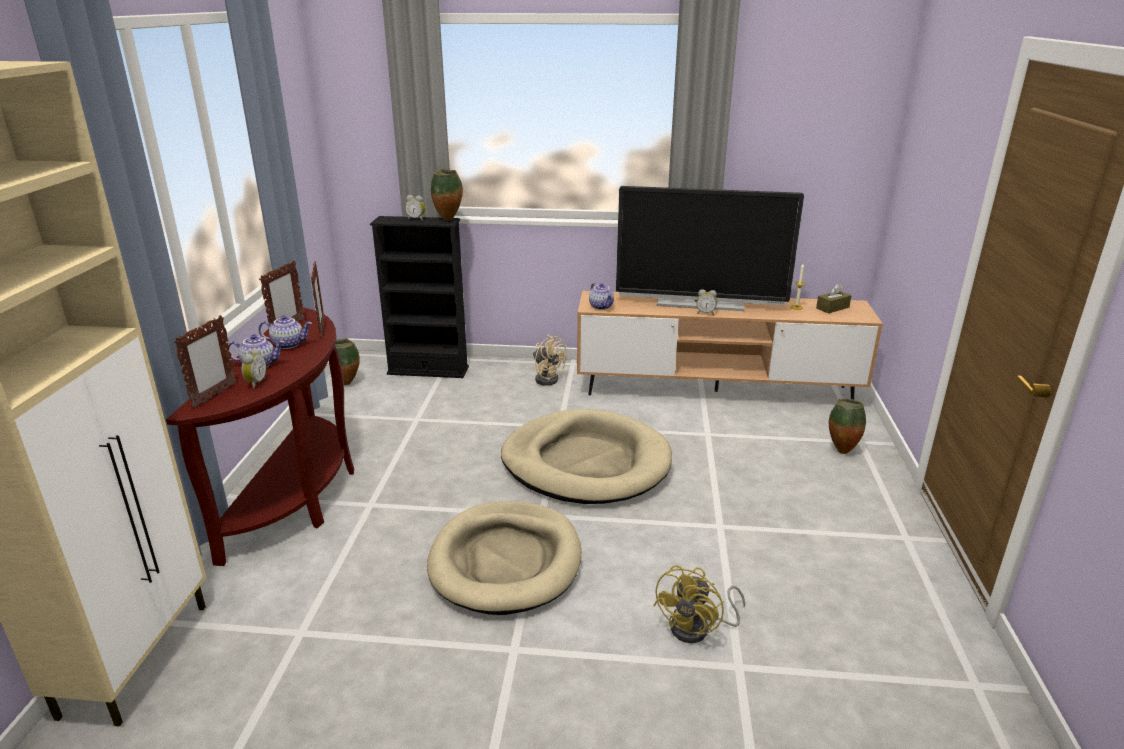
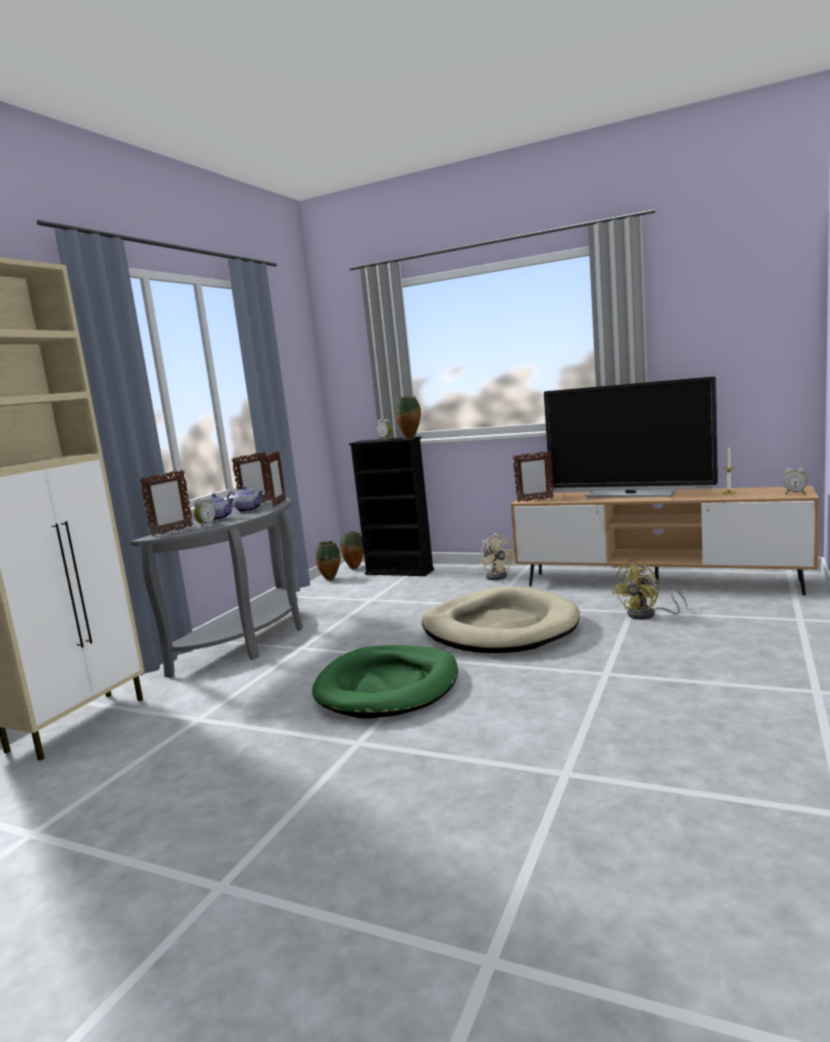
camera: 20 degrees right, 15 degrees down
(299, 495) = (252, 641): brown console table -> grey console table
(506, 561) = (388, 686): beige dog bed -> green dog bed
(602, 306) = (535, 500): teapot -> picture frame
(698, 629) = (539, 743): yellow fan -> yellow fan (647, 615)
(705, 313) = (630, 499): alarm clock -> alarm clock (795, 493)
(832, 308) = (769, 491): brown tissue box -> none
(841, 450) = (772, 625): vase -> vase (354, 568)

